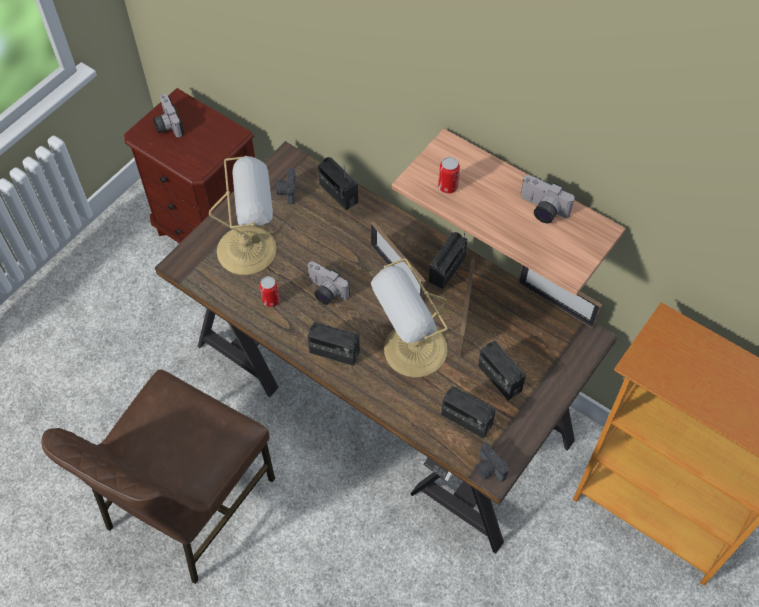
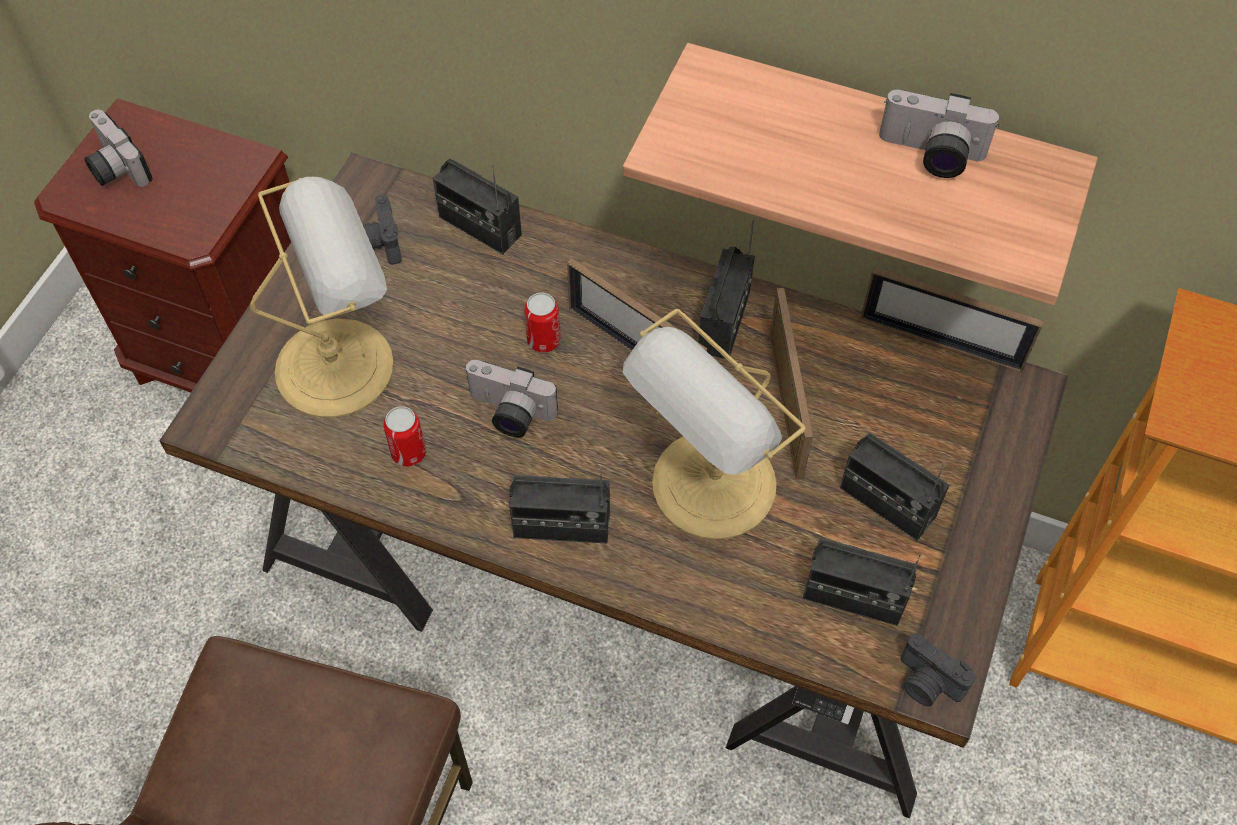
camera: 15 degrees left, 0 degrees up
(448, 186) = (735, 148): can -> can (544, 340)

